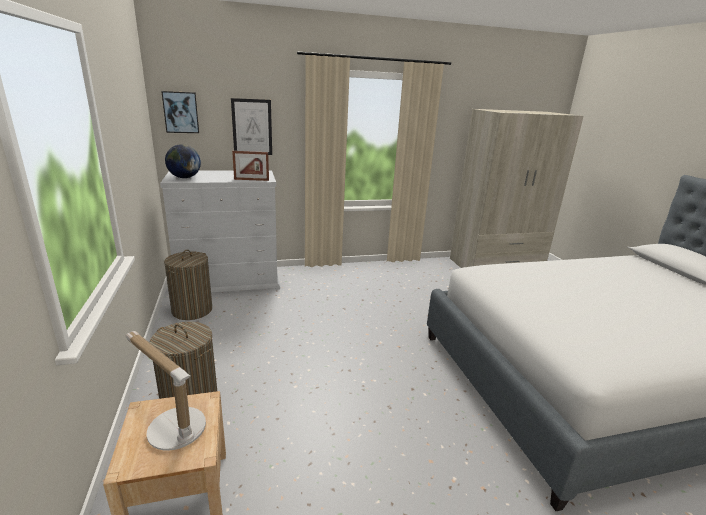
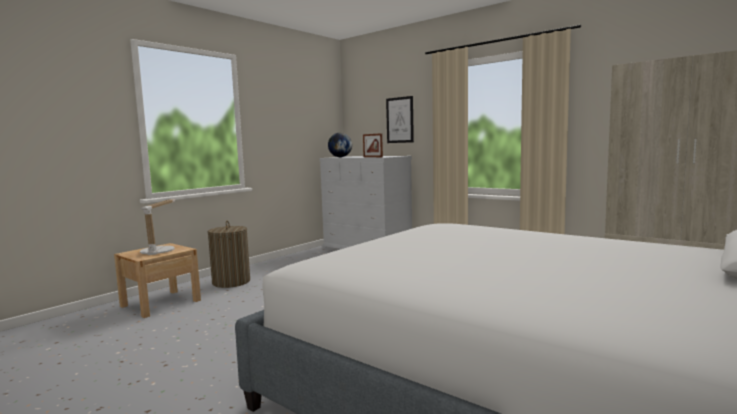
camera: 55 degrees right, 15 degrees down
(181, 112) = (358, 113): picture -> none
(192, 310) = (316, 254): laundry basket -> none

